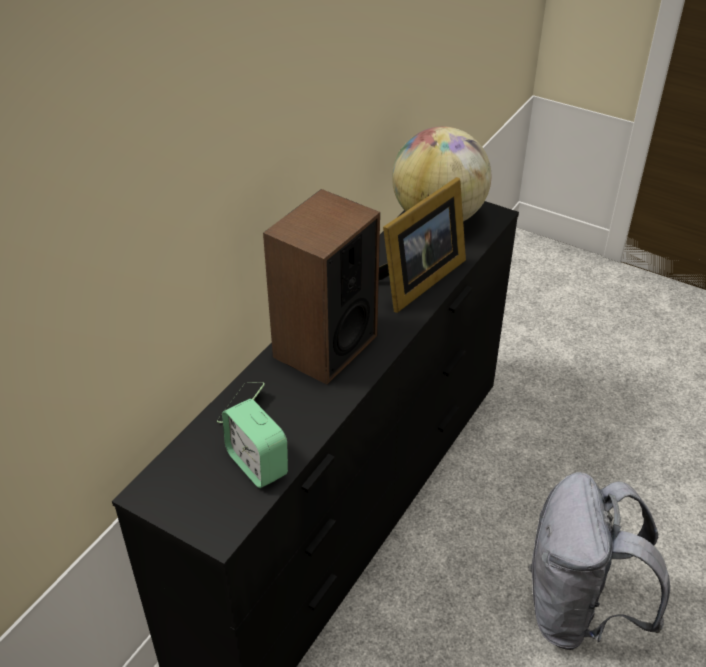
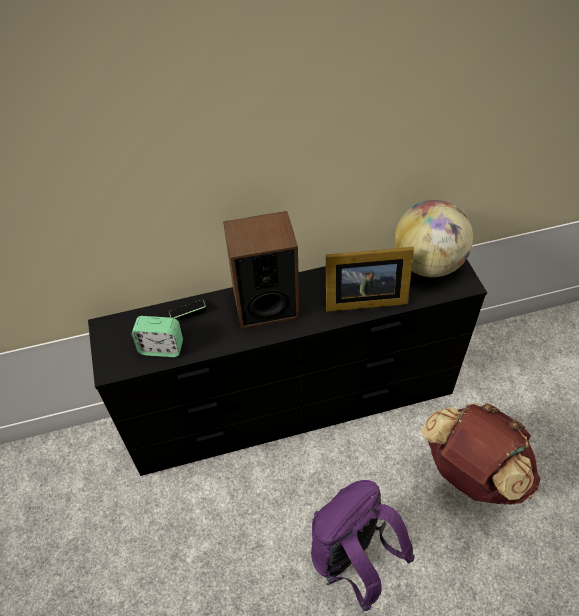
camera: 45 degrees right, 10 degrees up
(257, 464) = (161, 348): alarm clock -> alarm clock turned 90 degrees counterclockwise
(578, 611) = (352, 560): grey backpack -> purple backpack
(586, 444) = (471, 473): none -> brown backpack

